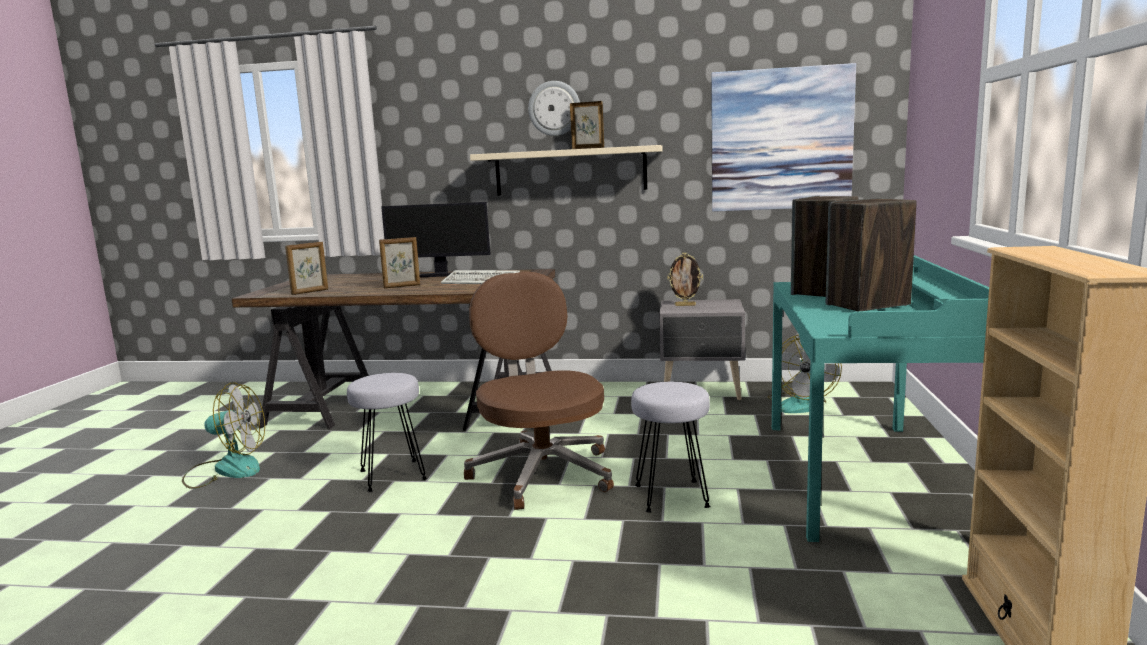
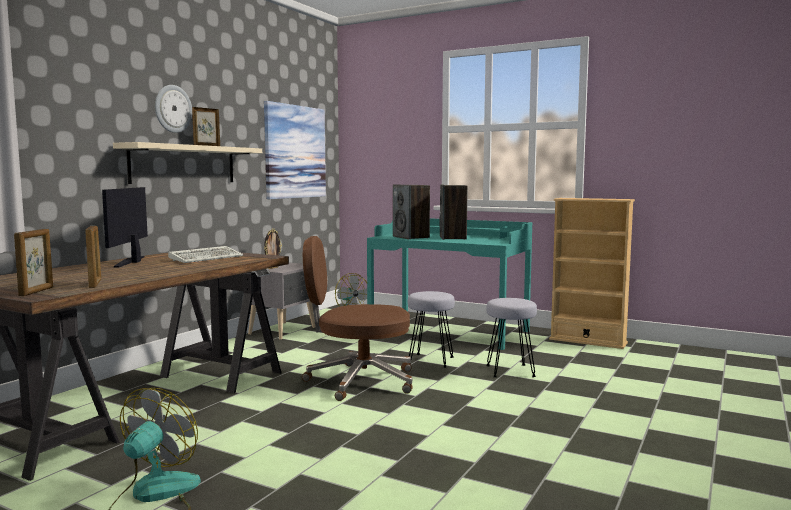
camera: 70 degrees left, 5 degrees down
(391, 475) = (296, 422): grey stool -> grey stool (510, 371)
(402, 286) = (161, 268): picture frame -> picture frame (37, 291)
(440, 275) = (132, 262): monitor -> monitor turned 150 degrees clockwise

